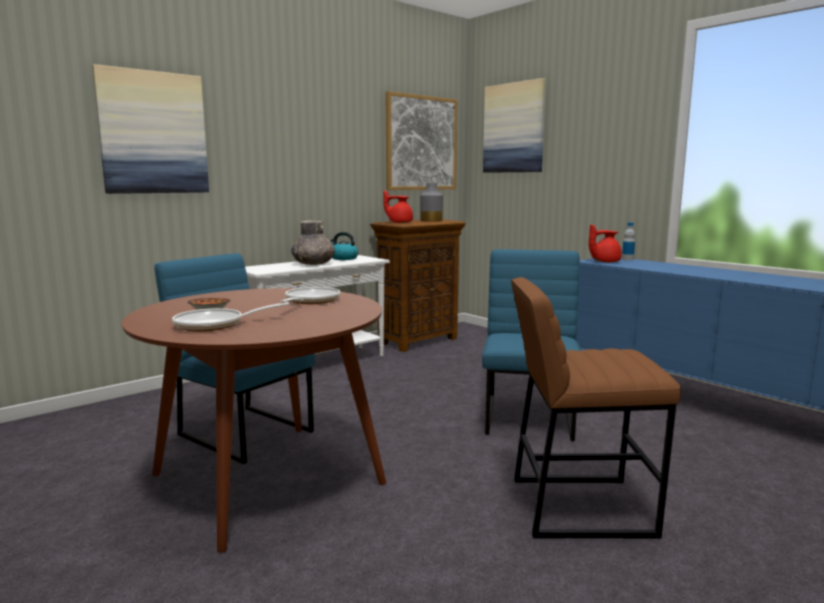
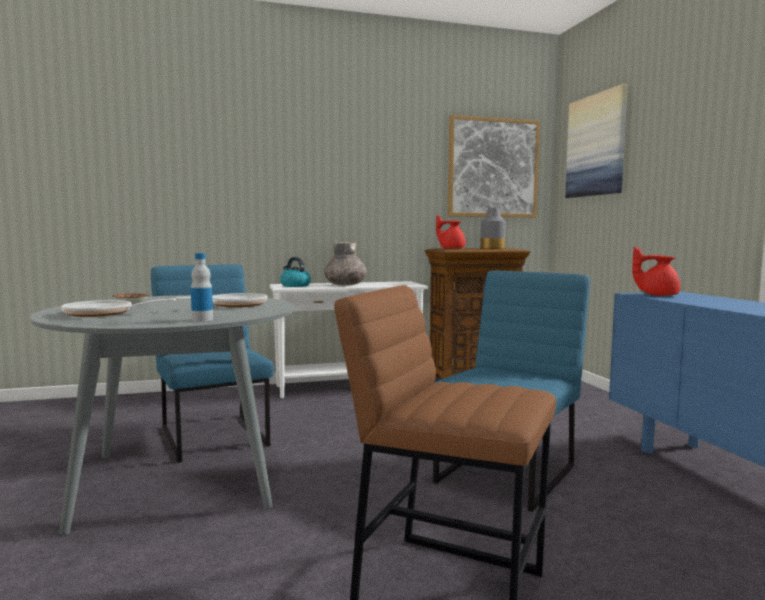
camera: 25 degrees right, 5 degrees down
(153, 133) = (205, 160): picture -> none
(268, 479) = (179, 480): brown dining table -> grey dining table
(343, 258) = (385, 283): kettle -> kettle (295, 285)
(627, 259) = (698, 295): bottle -> bottle (202, 319)

